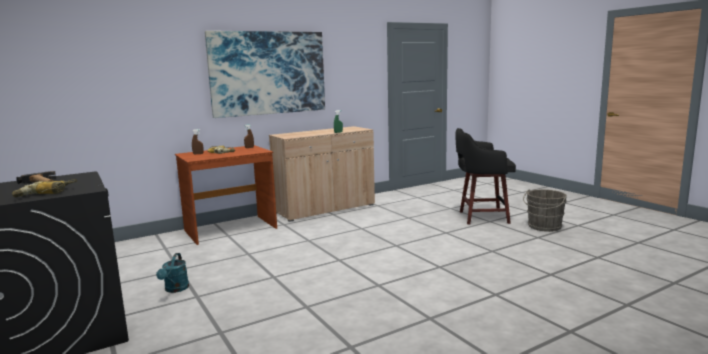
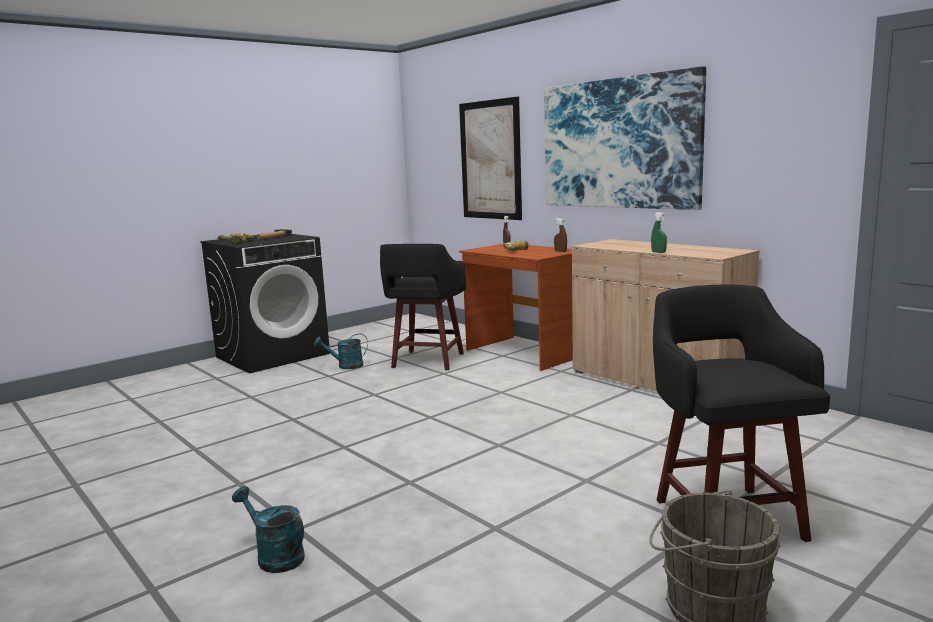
camera: 80 degrees right, 0 degrees up
(140, 86) = (490, 160): none -> picture
(208, 258) = (427, 361): none -> black stool
(526, 298) = (275, 556): none -> turquoise watering can

